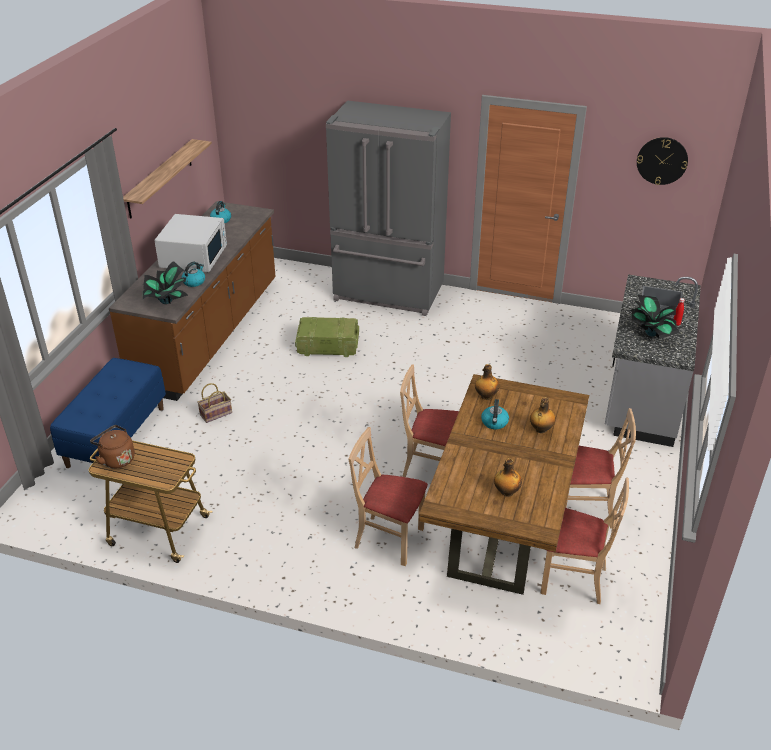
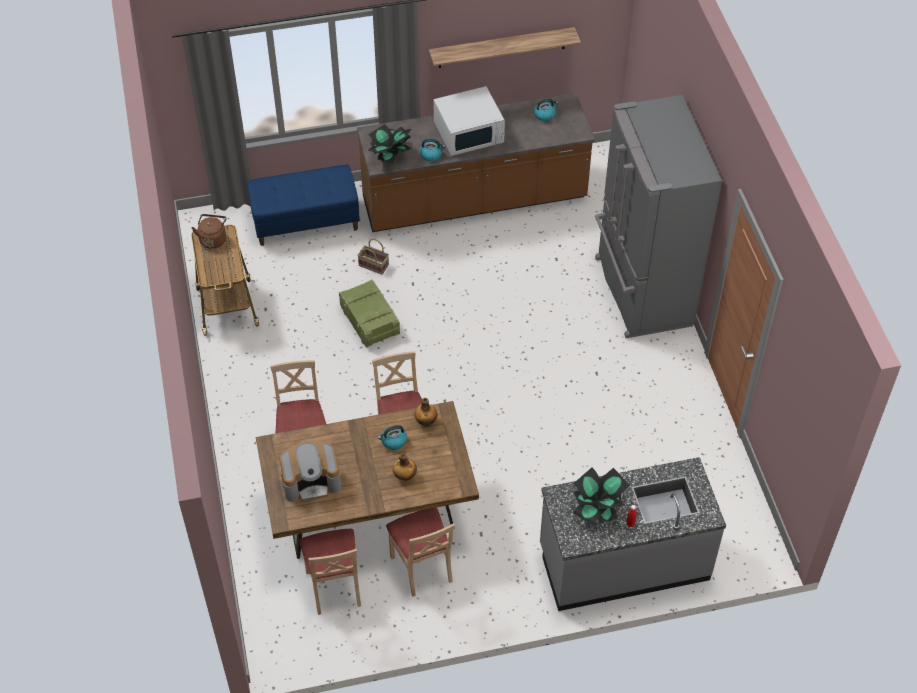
camera: 60 degrees right, 15 degrees up
(329, 346) = (520, 290): crate -> crate (370, 322)
(506, 492) = (311, 481): bottle -> coffee machine
(662, 160) = (806, 390): wall clock -> none

